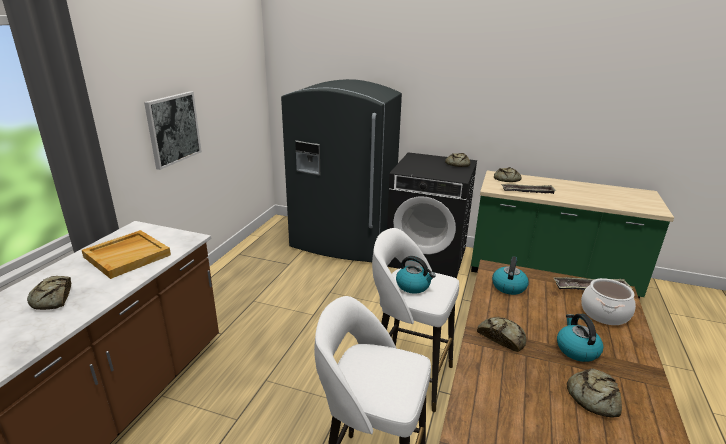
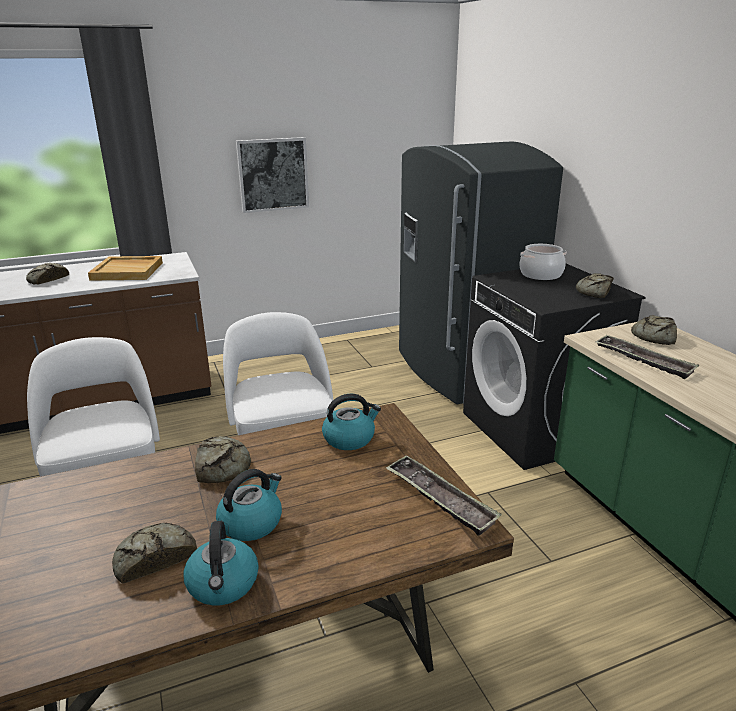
camera: 50 degrees right, 0 degrees up
(413, 286) = (269, 388): kettle -> kettle (223, 584)
(604, 313) = (379, 525): cooking pot -> cooking pot (541, 274)

